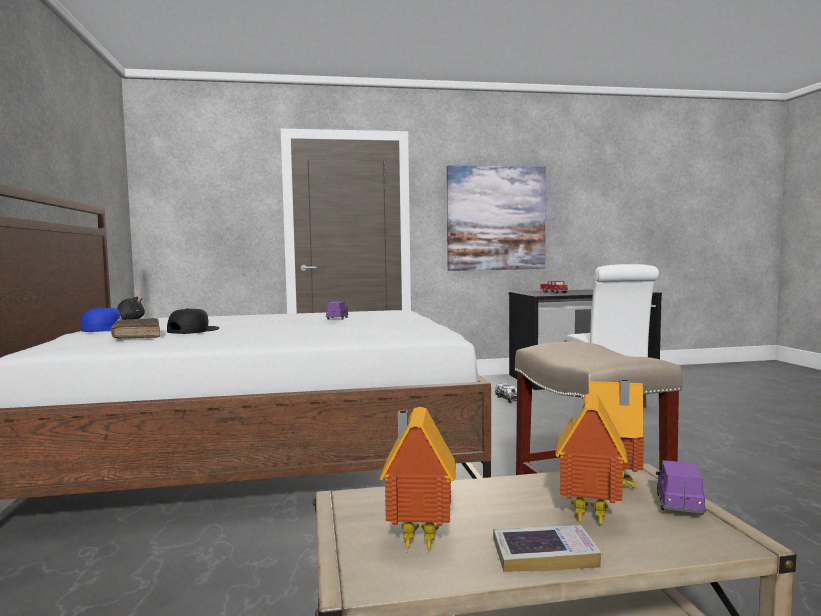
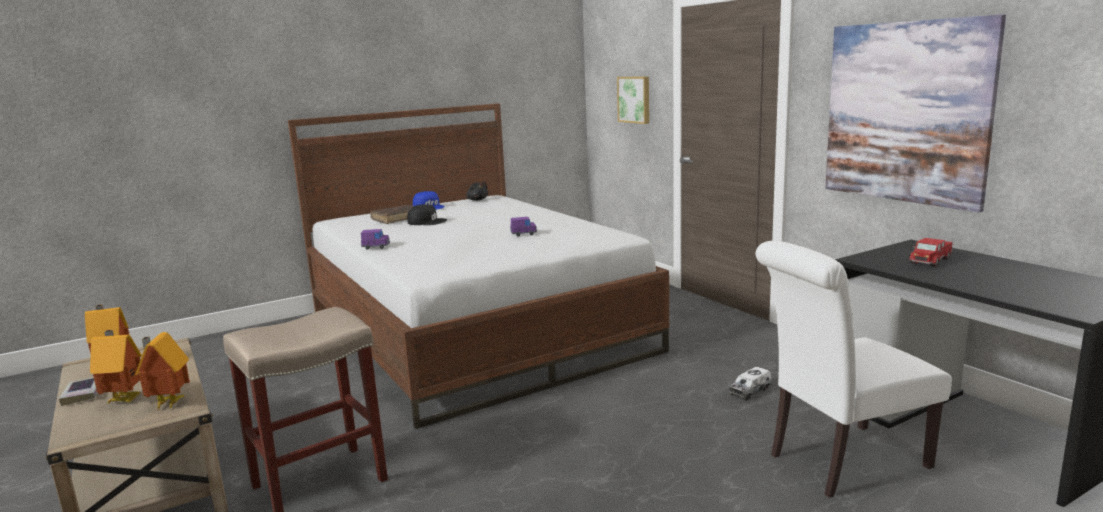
camera: 70 degrees right, 10 degrees up
(225, 218) = (635, 99): none -> picture
(679, 505) = (126, 423): purple toy car -> purple toy car (376, 247)

